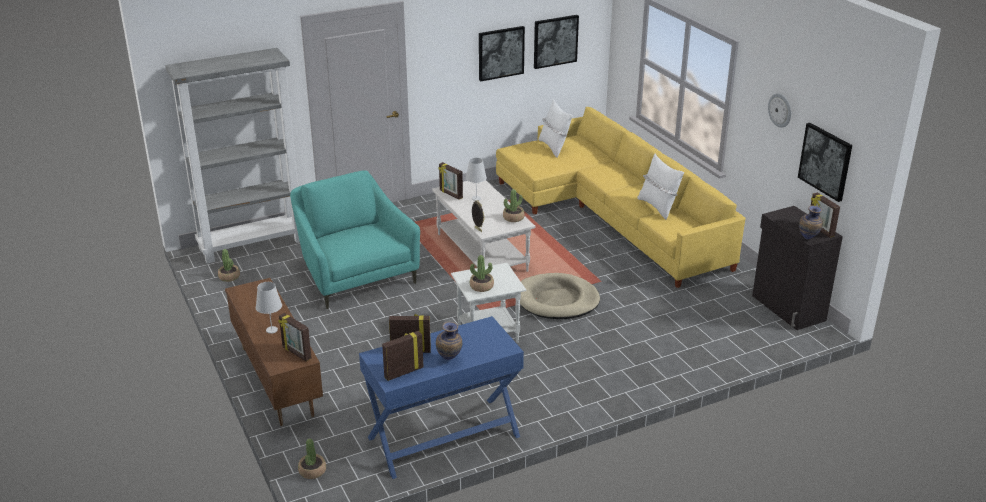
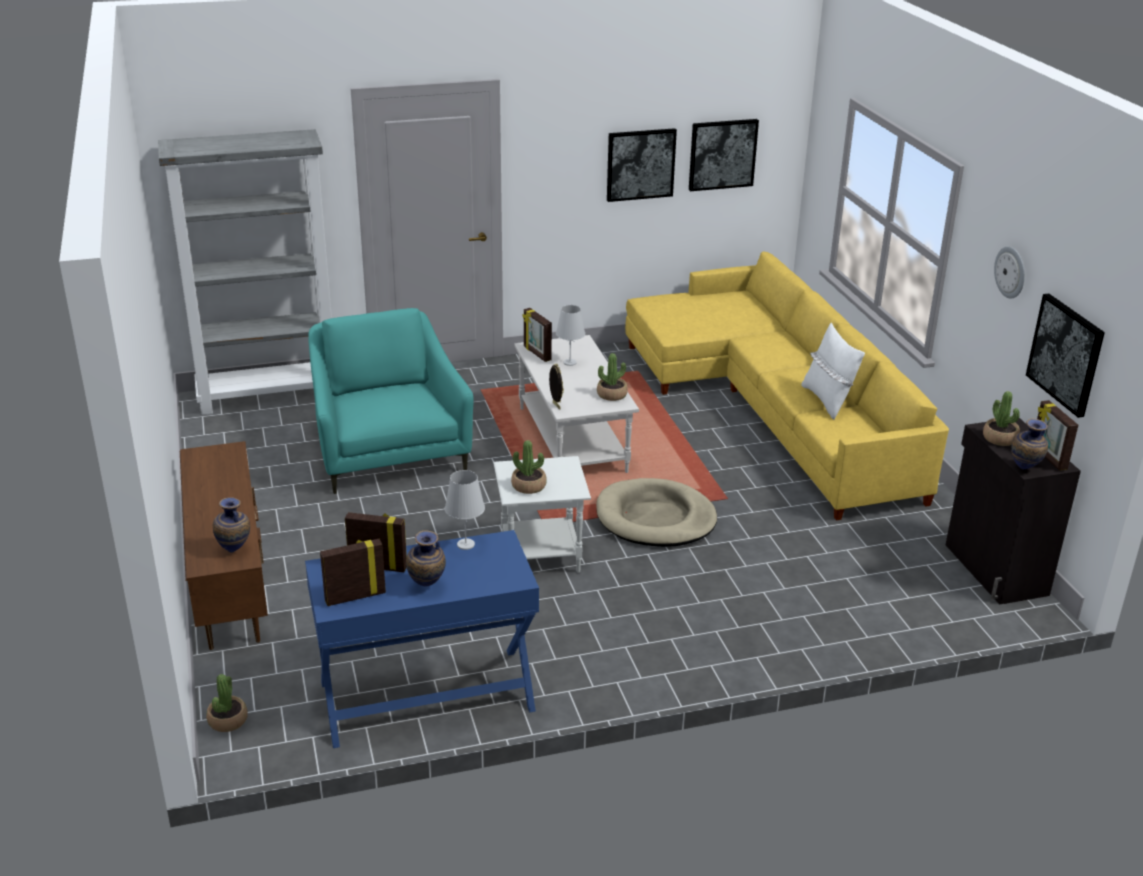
camera: 10 degrees right, 0 degrees up
(229, 277) = (223, 436): potted plant -> potted plant (1000, 438)
(272, 330) = (216, 513): white table lamp -> white table lamp (466, 544)
(296, 353) = (235, 550): picture frame -> vase
(554, 147) = (706, 304): white pillow -> none

